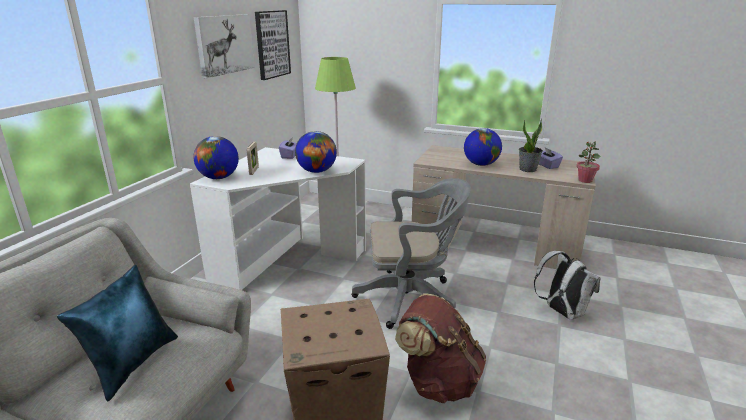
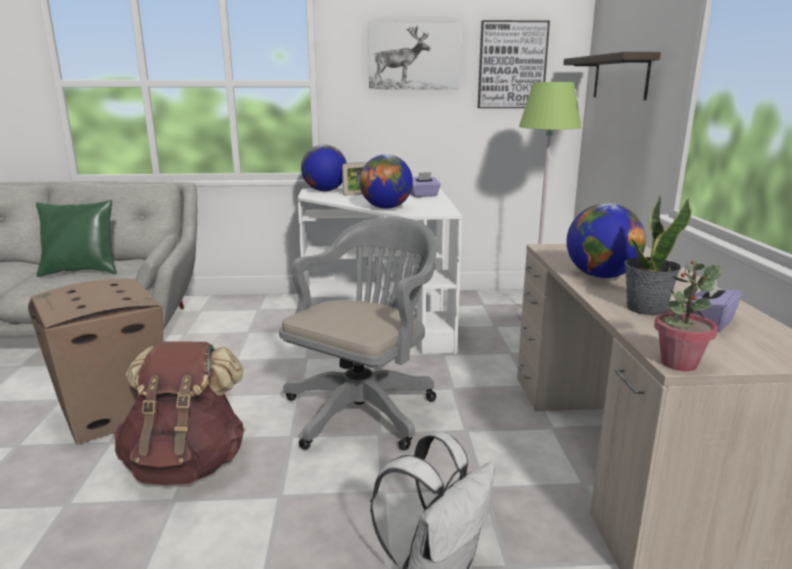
camera: 65 degrees right, 5 degrees down
(132, 363) = (82, 271): blue pillow -> green pillow
(353, 50) = (620, 77): none -> shelf
(411, 298) = (364, 408): grey office chair -> grey office chair turned 120 degrees counterclockwise

